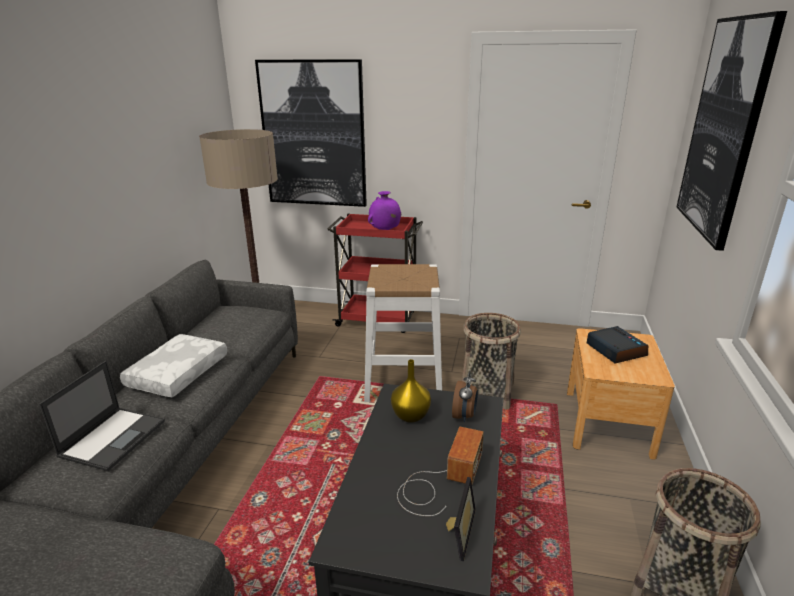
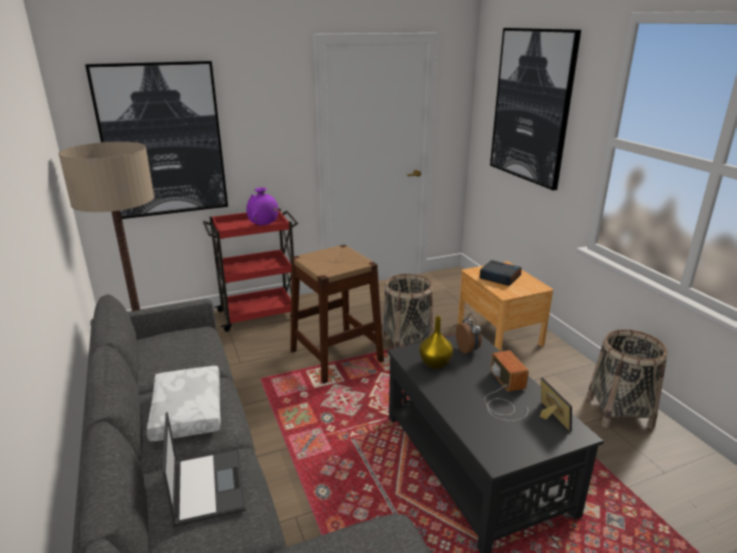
camera: 35 degrees left, 0 degrees up
(404, 380) = (336, 356): white stool -> brown stool

